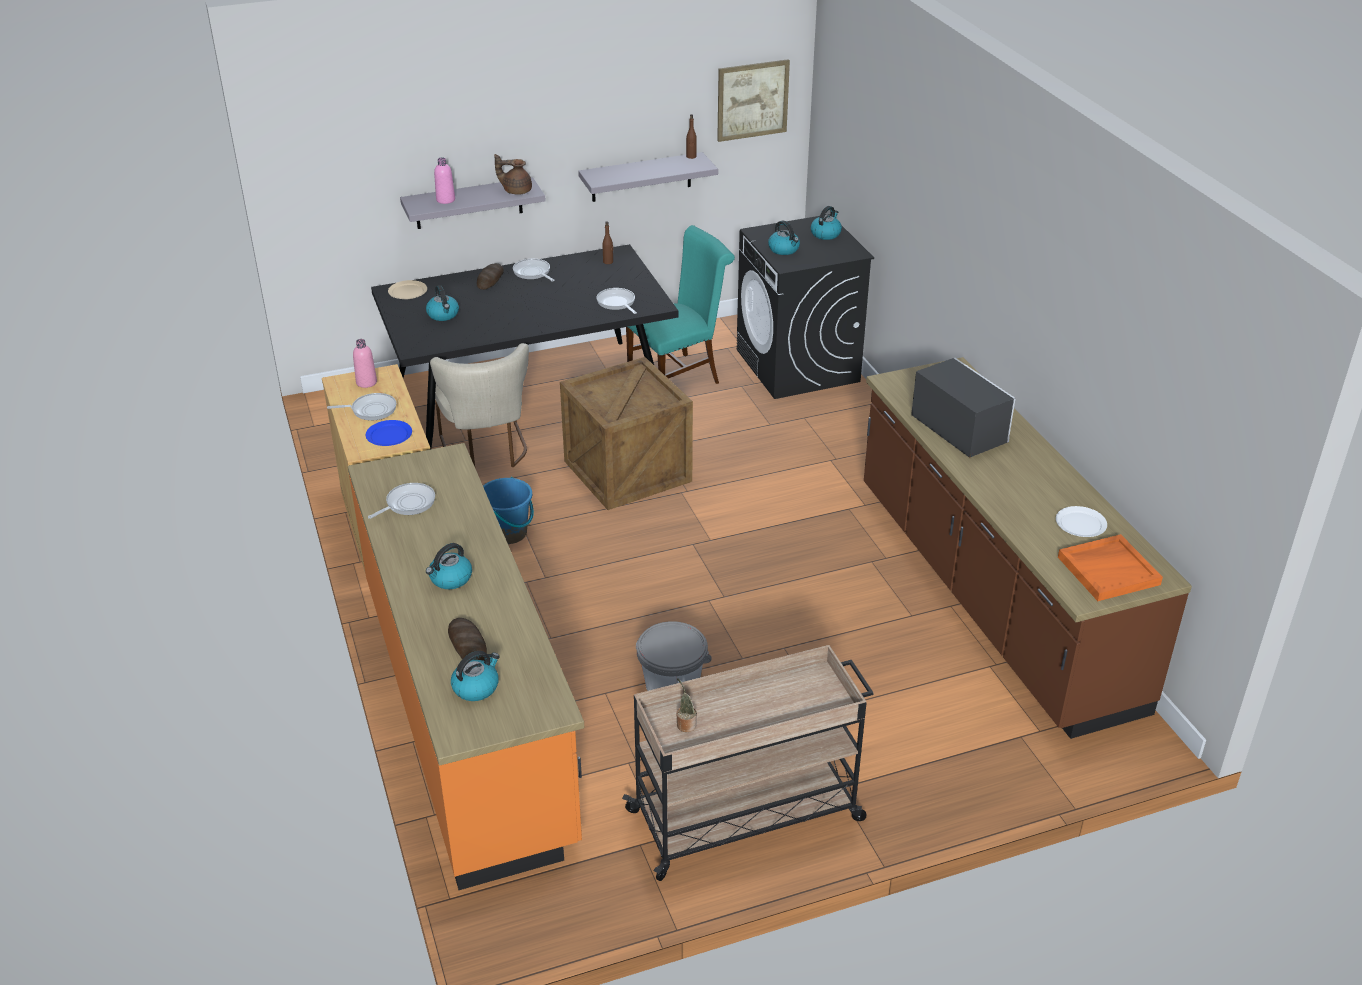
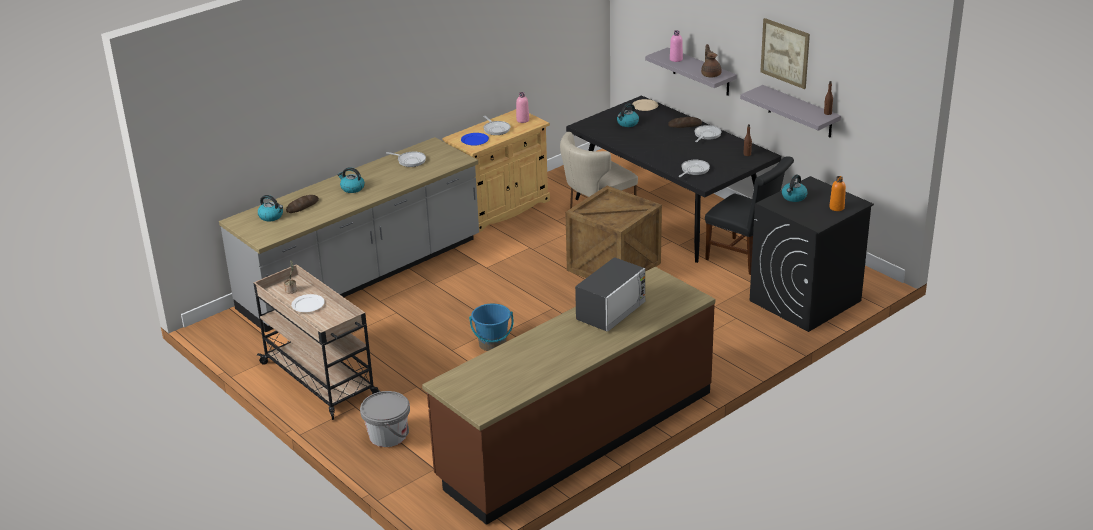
camera: 70 degrees right, 5 degrees down
(468, 709) = (362, 275): orange counter -> grey counter
(508, 533) = (520, 245): blue bucket -> blue bucket (492, 344)
(672, 684) = (415, 332): grey bucket -> grey bucket (388, 435)
(678, 375) = (745, 257): turquoise chair -> black chair
(752, 100) = (878, 94): picture -> picture (785, 53)
(825, 234) = (836, 208): kettle -> orange bottle
(1080, 524) = (525, 373): white plate -> white plate (308, 305)
(1108, 570) = (478, 390): orange tray -> none

